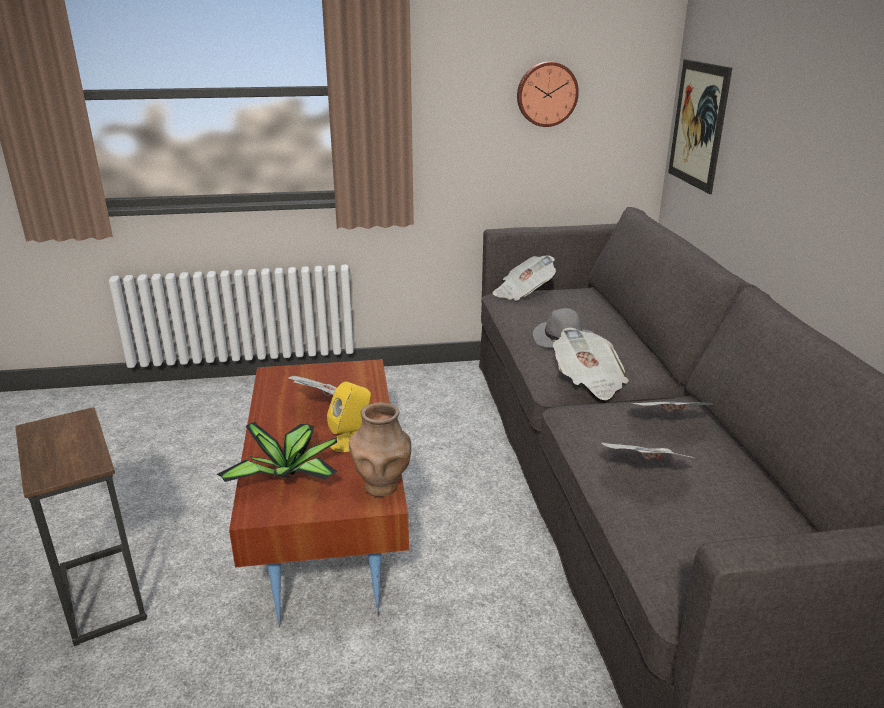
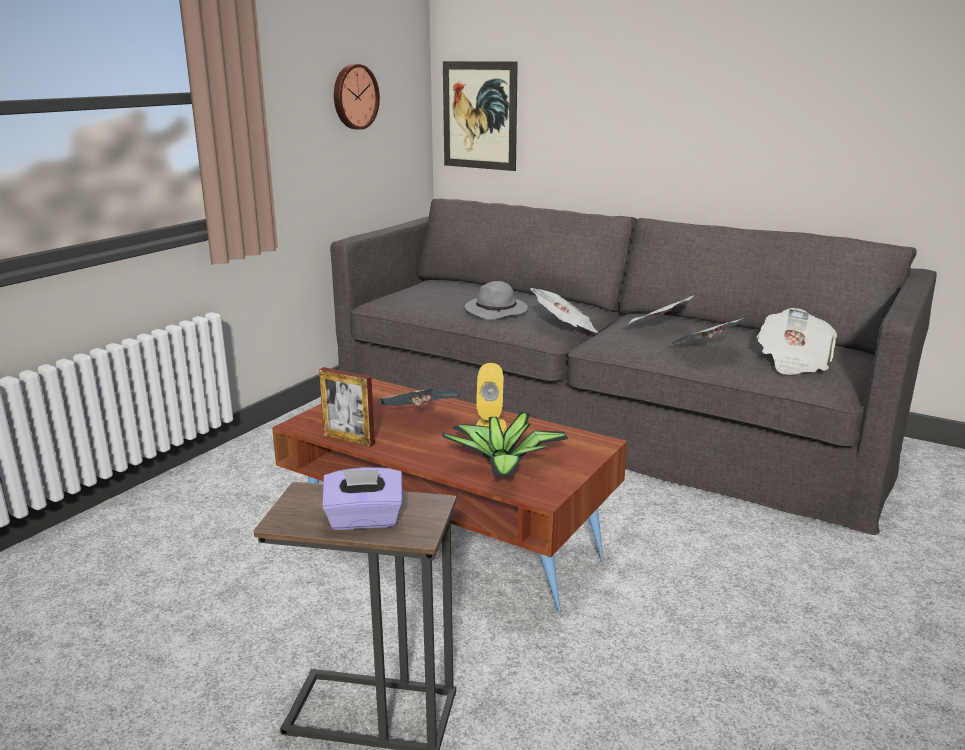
camera: 50 degrees left, 5 degrees down
(51, 452) = (364, 520): none -> purple tissue box
(266, 399) = (349, 439): none -> picture frame
(382, 486) = (578, 438): brown vase -> none
(523, 293) = (392, 296): newspaper -> newspaper (793, 362)

